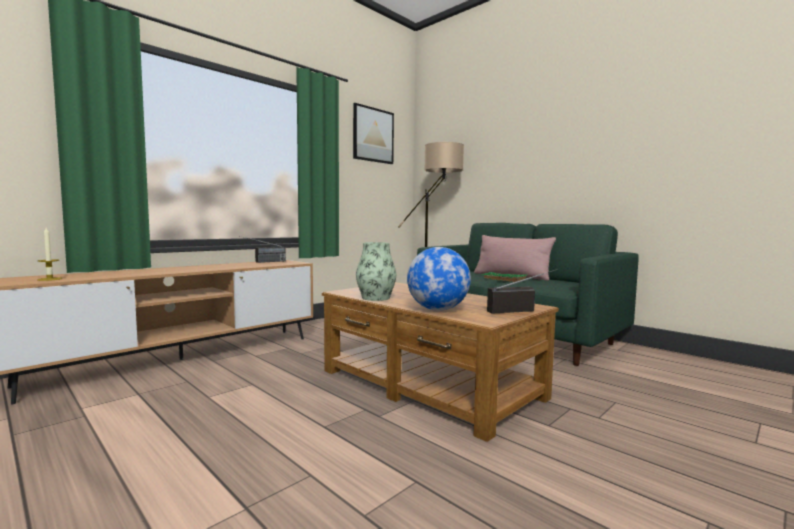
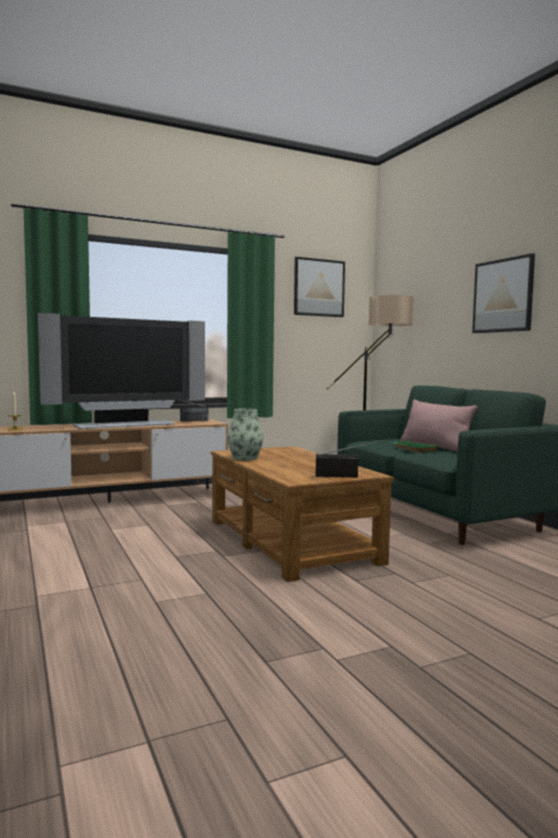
camera: 20 degrees right, 0 degrees up
(200, 268) = (126, 425): none -> television
(438, 310) = (276, 470): globe -> none
(558, 143) = (503, 295): none -> picture

